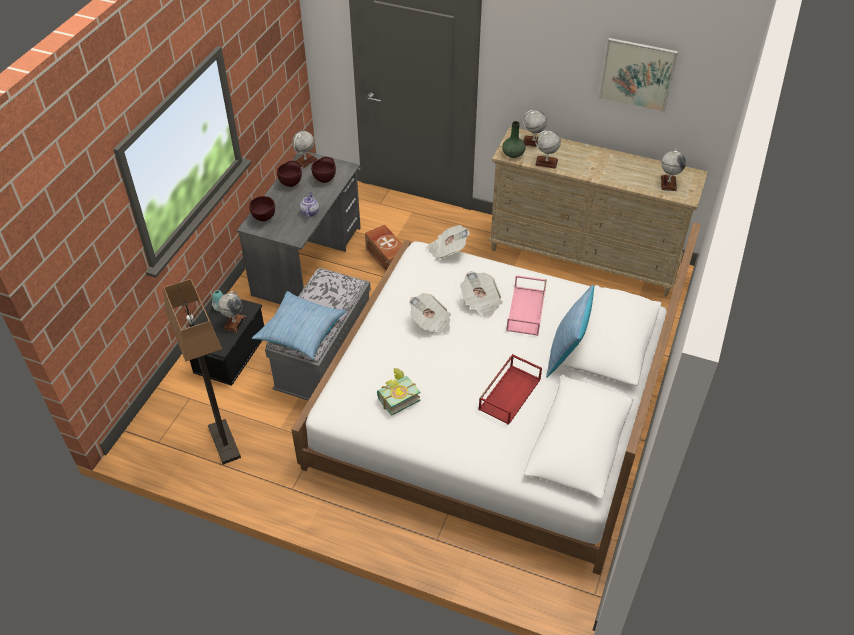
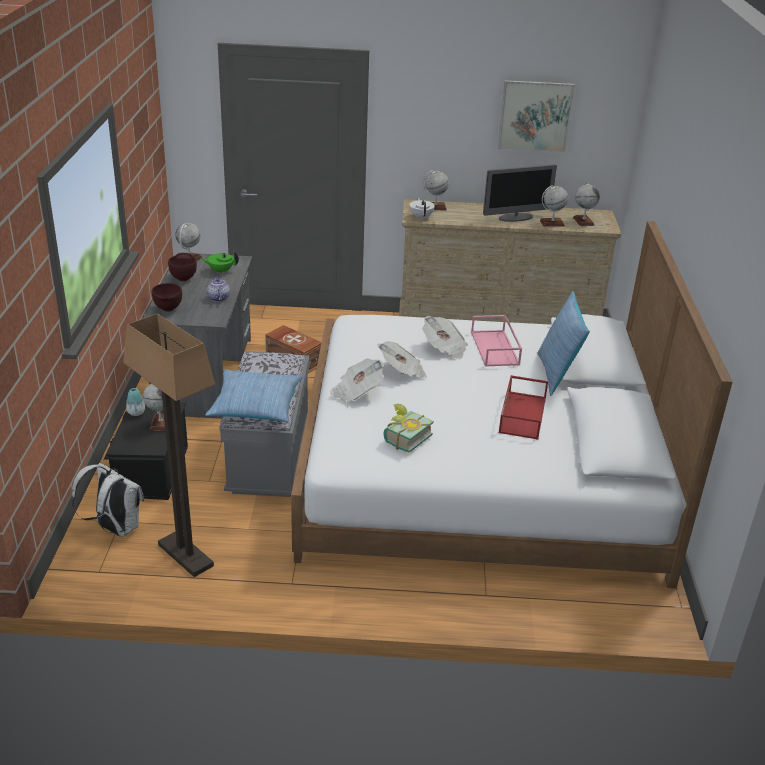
camera: 20 degrees left, 15 degrees down
(183, 404) = (115, 528): none -> white backpack
(325, 179) = (220, 271): brown bowl -> green teapot
(447, 250) = (382, 314): newspaper -> newspaper (356, 392)
(513, 154) = (421, 217): green vase -> white teapot
(546, 162) = (458, 219): globe -> globe (552, 223)
(604, 168) = (516, 218): none -> monitor

